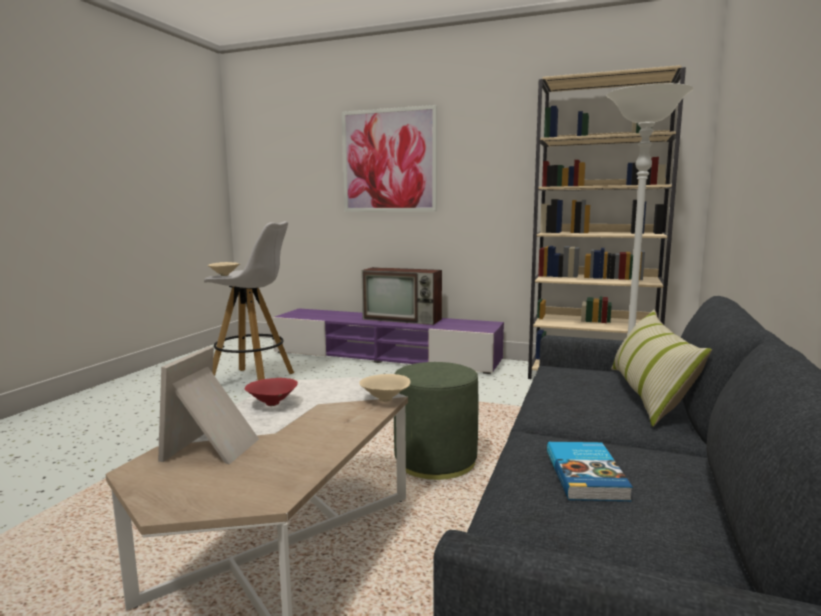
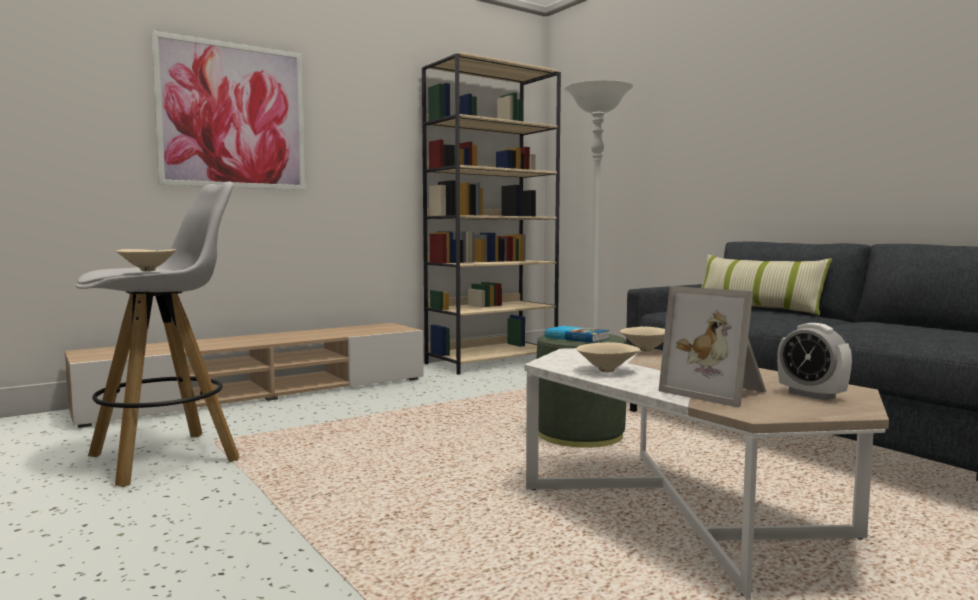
camera: 55 degrees left, 5 degrees down
(227, 483) = (811, 395): none -> alarm clock
(272, 404) = (608, 371): red bowl -> beige bowl
(385, 356) = (263, 393): purple tv stand -> beige tv stand
(403, 319) = (284, 335): television -> none
(587, 475) = (891, 329): book -> book (577, 337)

